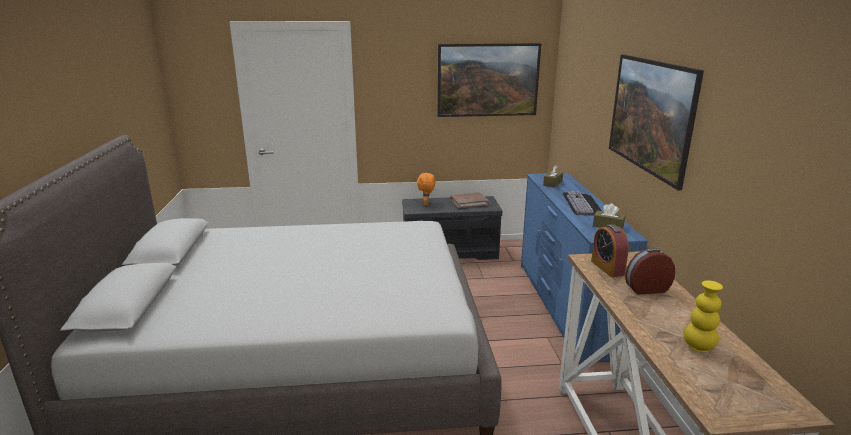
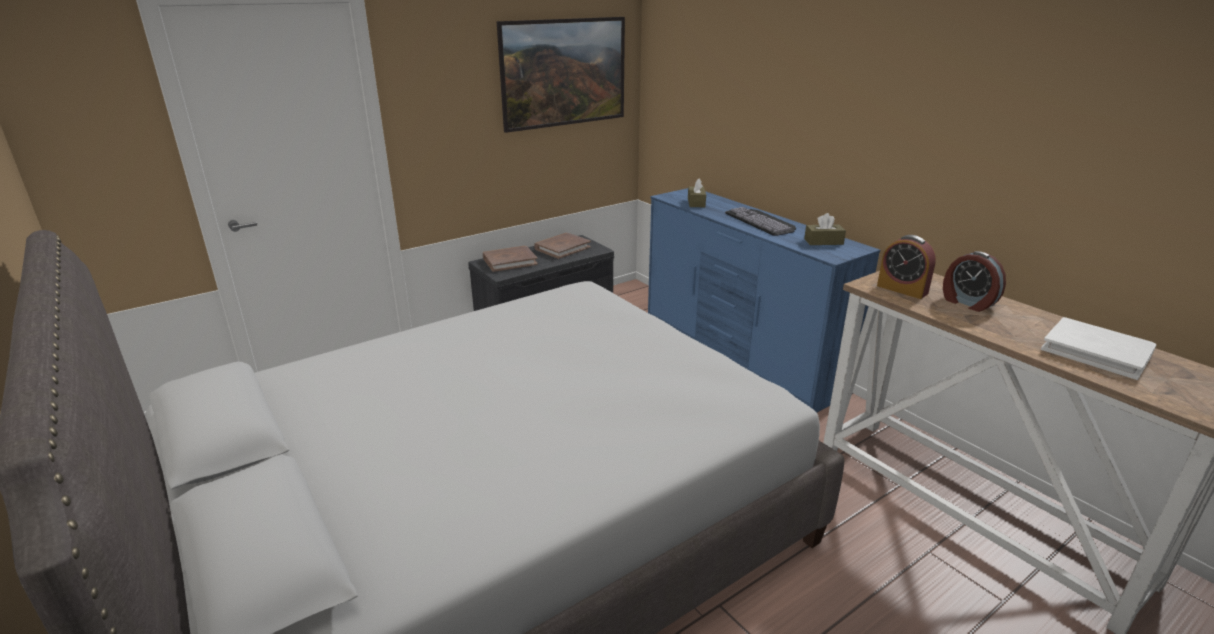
camera: 30 degrees left, 5 degrees up
(426, 203) = (510, 261): orange plush toy -> brown book
(646, 141) = (862, 130): picture -> none
(646, 288) = (967, 303): alarm clock -> alarm clock turned 90 degrees counterclockwise
(698, 347) = (1096, 351): yellow vase -> white book

